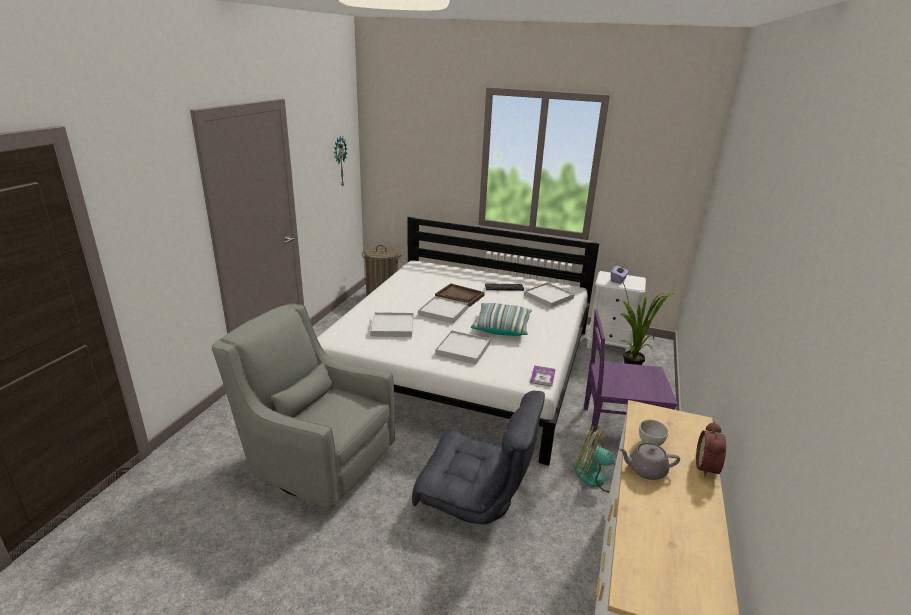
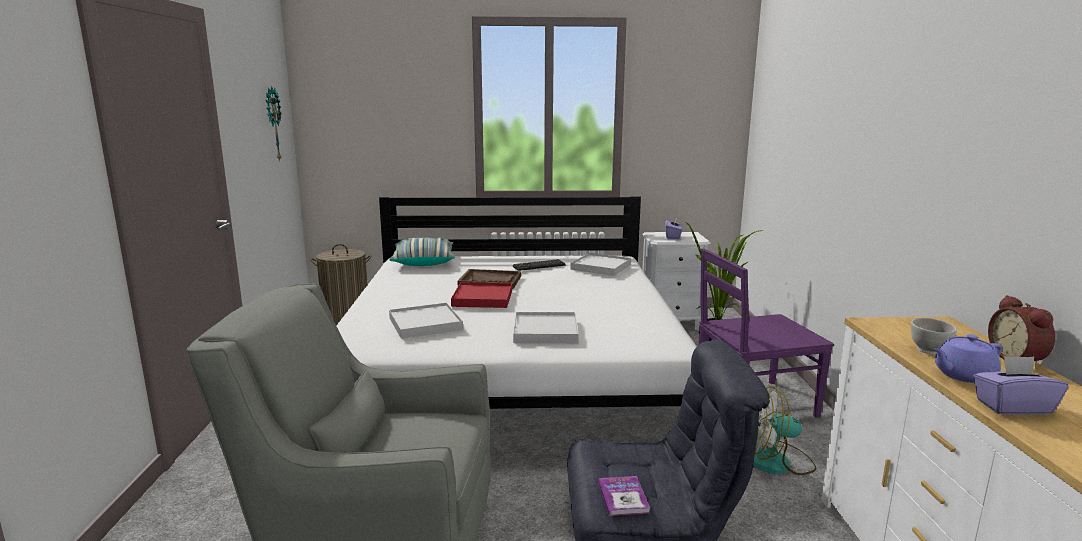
camera: 20 degrees left, 10 degrees down
(443, 311) = (483, 298): white tray -> red tray
(501, 327) = (573, 302): pillow -> pillow (423, 262)
(542, 377) = (673, 340): book -> book (623, 497)
(645, 470) = (962, 375): grey teapot -> purple teapot
(645, 502) = (1012, 407): none -> purple tissue box

